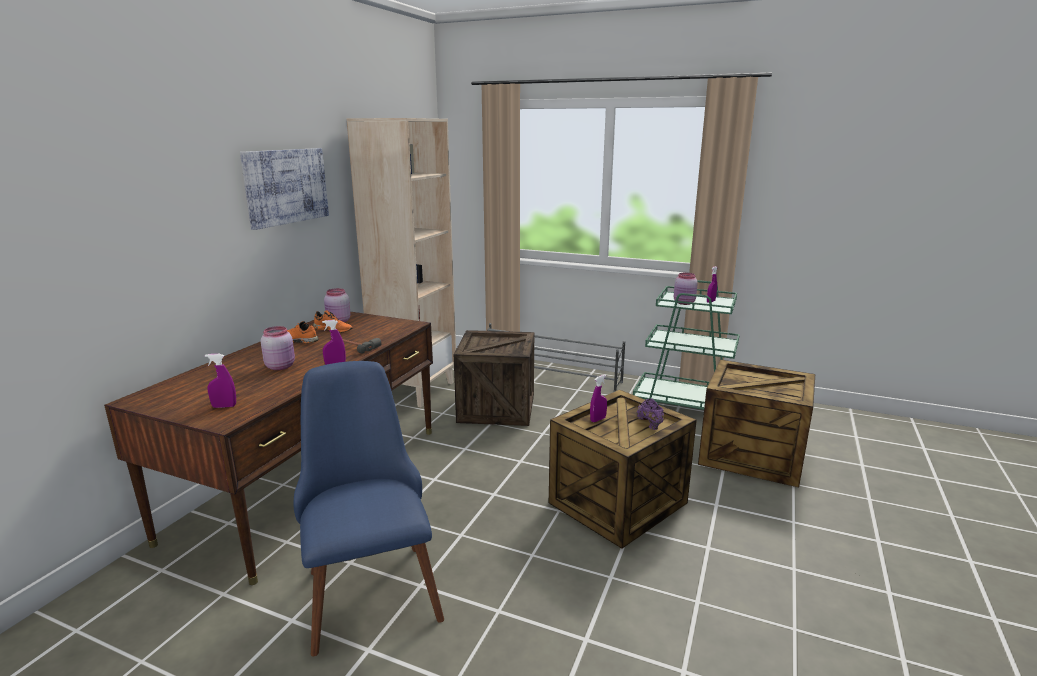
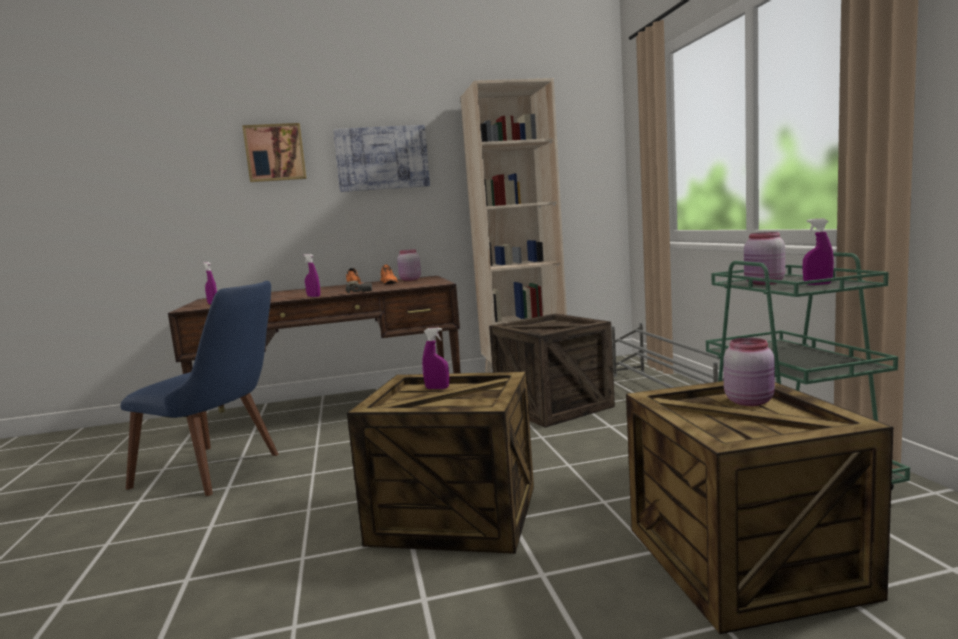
camera: 55 degrees right, 10 degrees down
(180, 183) = (275, 153): none -> picture
(281, 366) = (296, 294): pink jar -> pink jar (750, 401)
(369, 581) = (221, 471): blue chair -> blue chair turned 75 degrees clockwise
(648, 423) = (465, 403): purple shoe -> none

